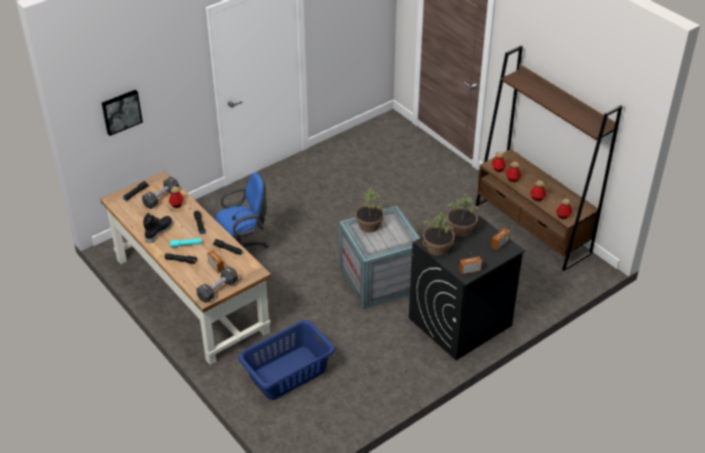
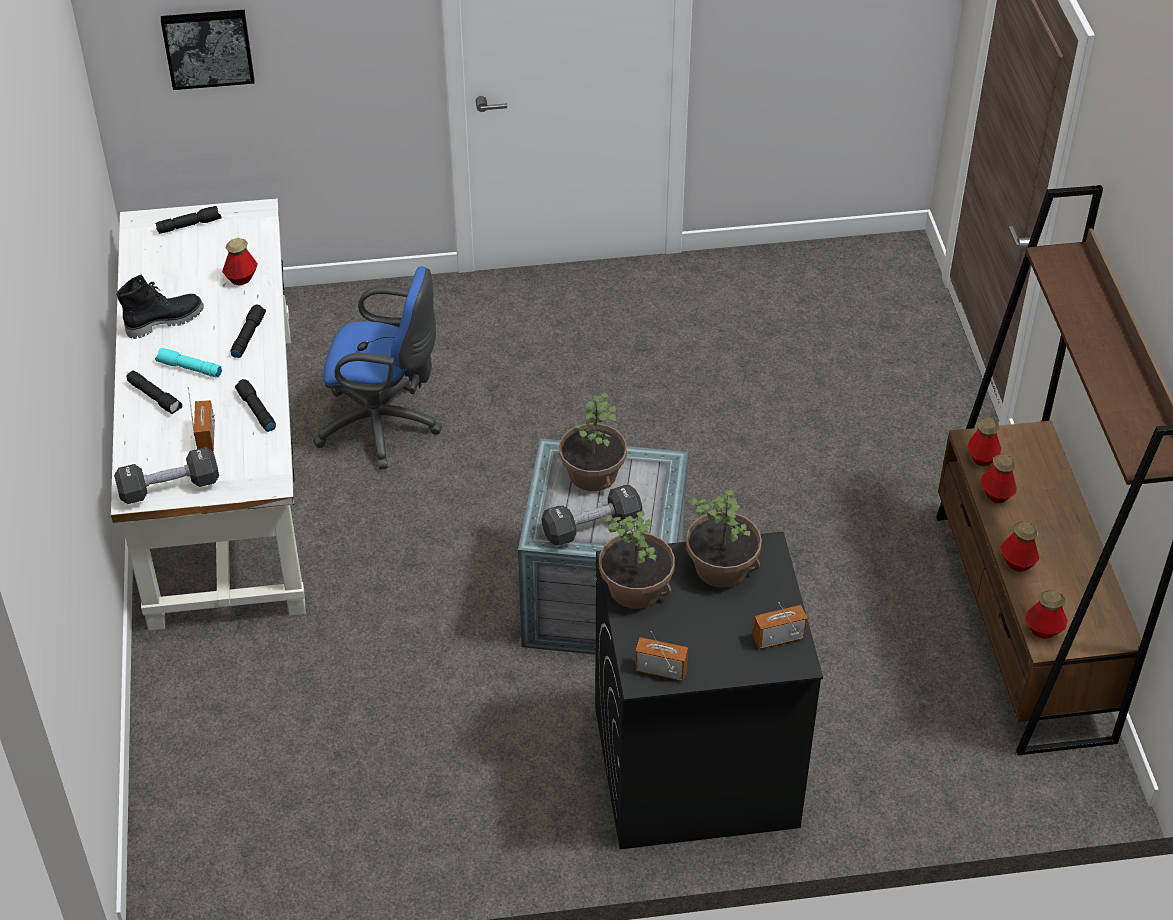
camera: 30 degrees right, 5 degrees up
(161, 198) = (225, 253): black dumbbell -> black dumbbell (592, 527)
(189, 294) = (223, 470): brown desk -> white desk
(287, 373) = (271, 714): blue laundry basket -> none

